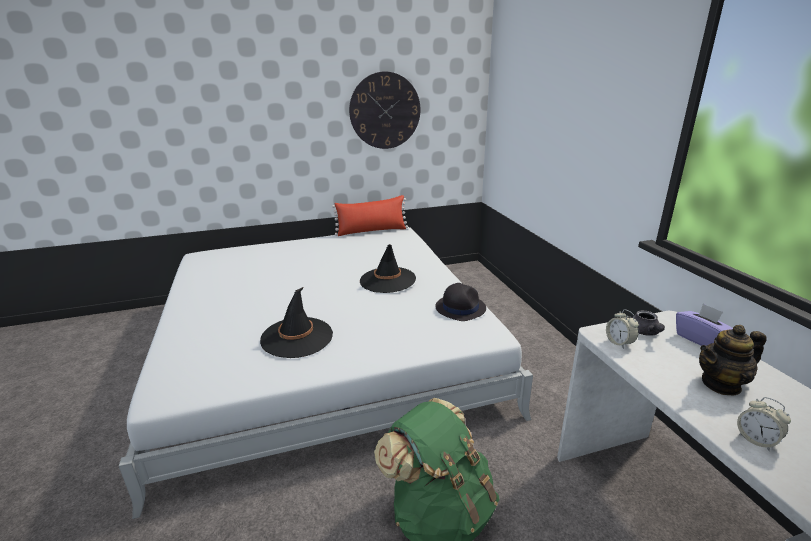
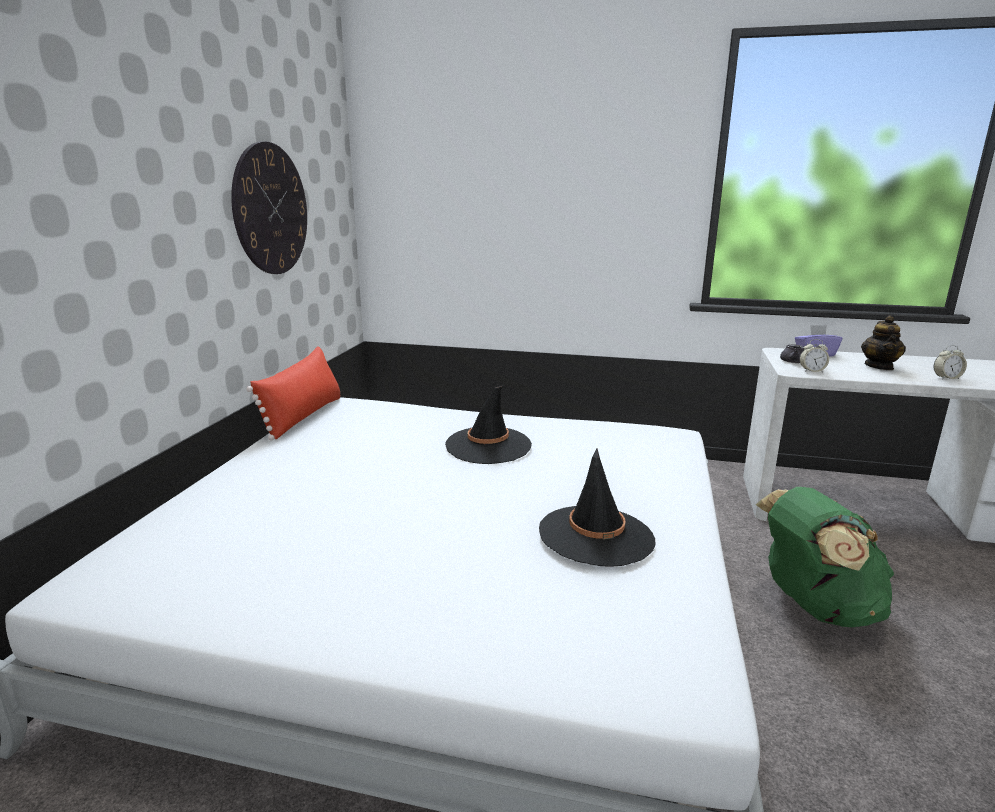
camera: 60 degrees left, 5 degrees down
(460, 307) = (606, 430): black hat -> none

